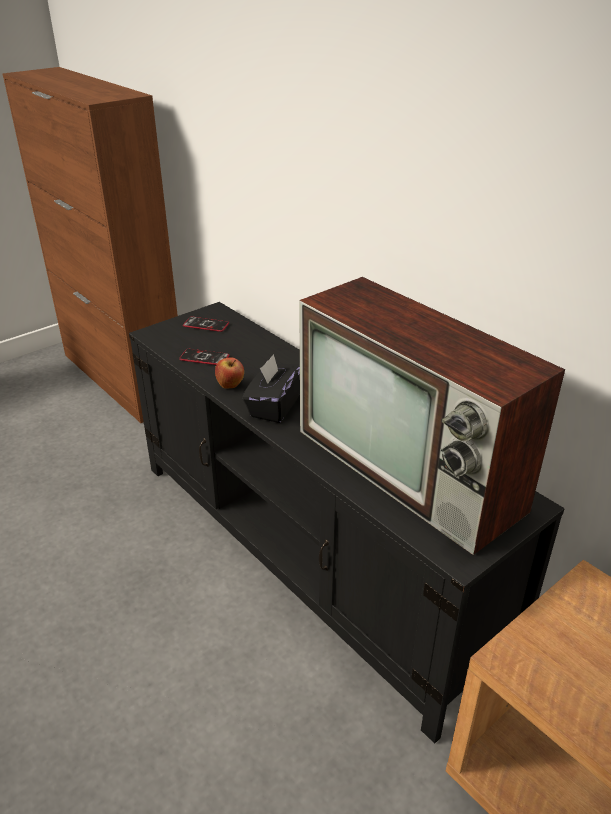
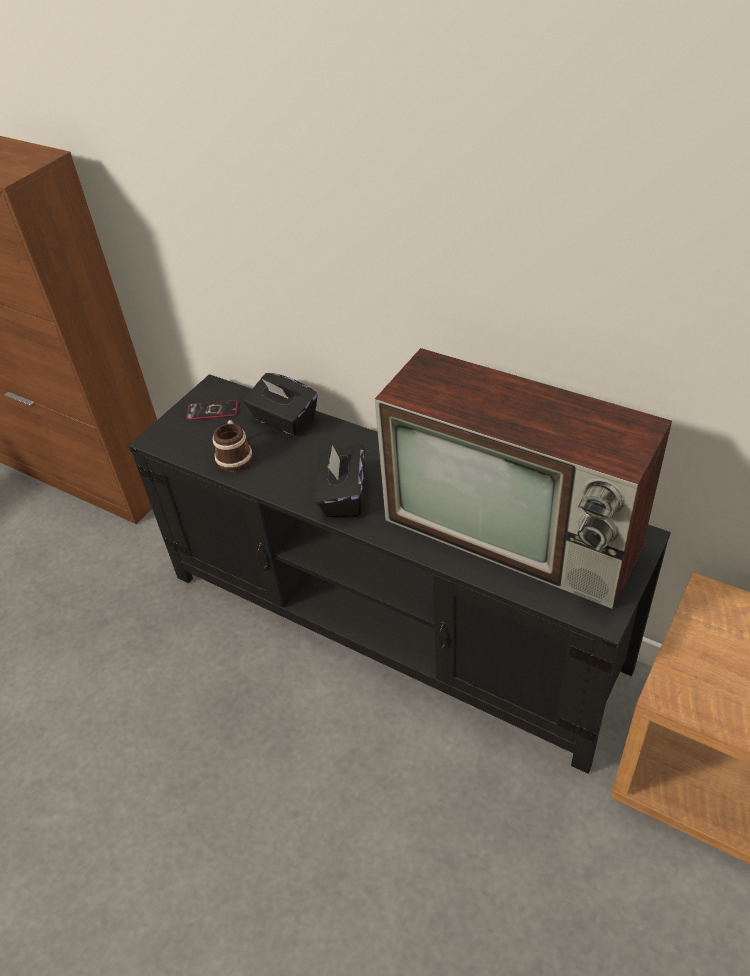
camera: 15 degrees left, 10 degrees up
(204, 358) = (235, 456): phone -> mug
(230, 385) = (283, 484): apple -> none
(258, 343) = (284, 420): none -> black tissue box

